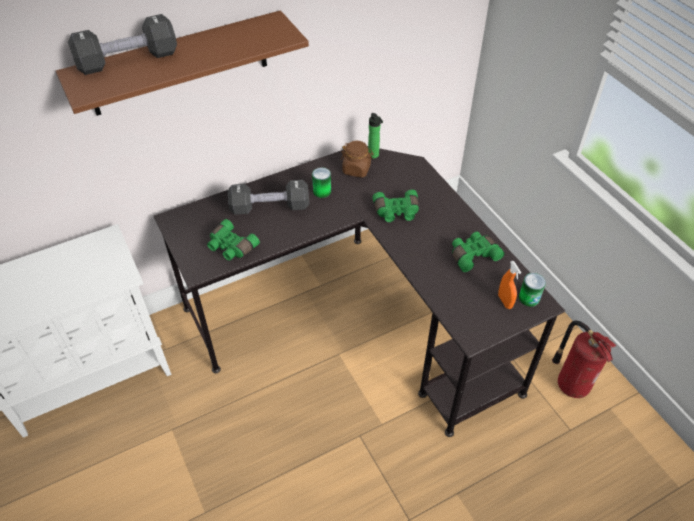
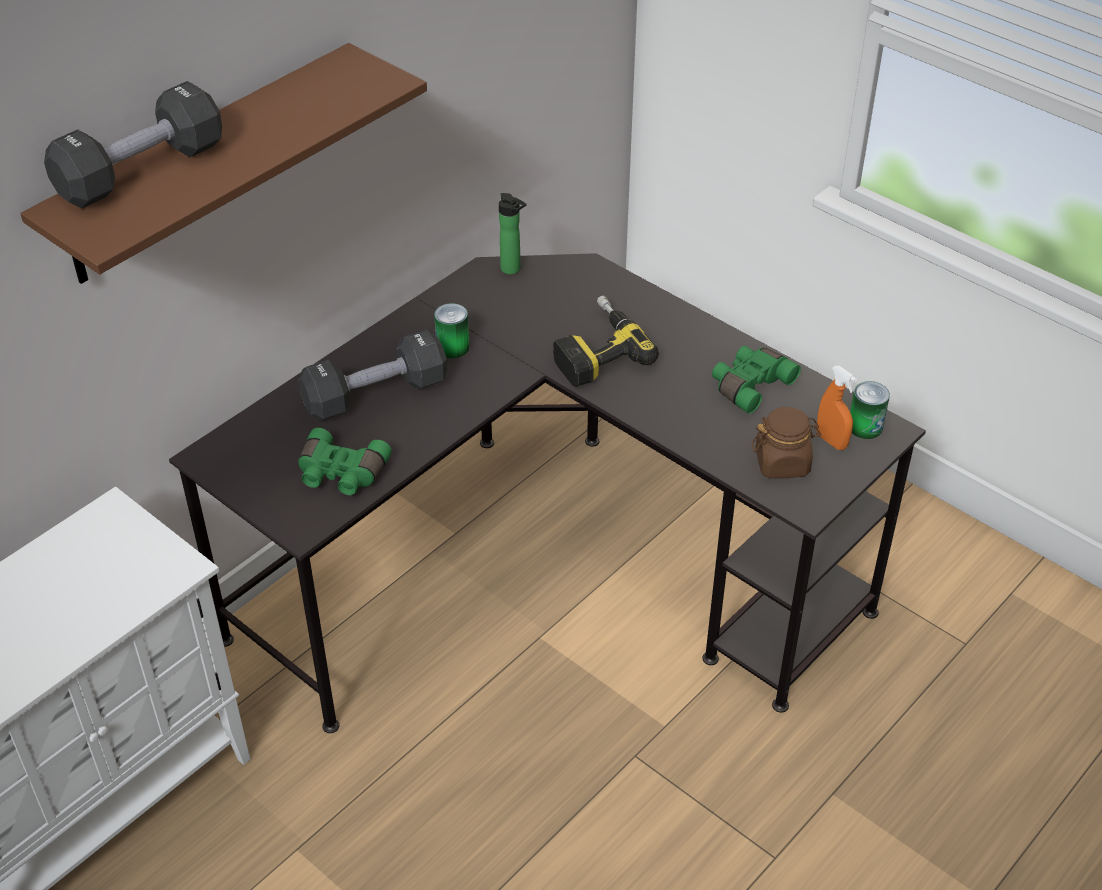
camera: 20 degrees left, 5 degrees down
(356, 169) = (494, 298): brown jar -> brown jar (782, 463)
(396, 212) = (595, 350): green binoculars -> power drill
(571, 383) = (938, 573): fire extinguisher -> none

